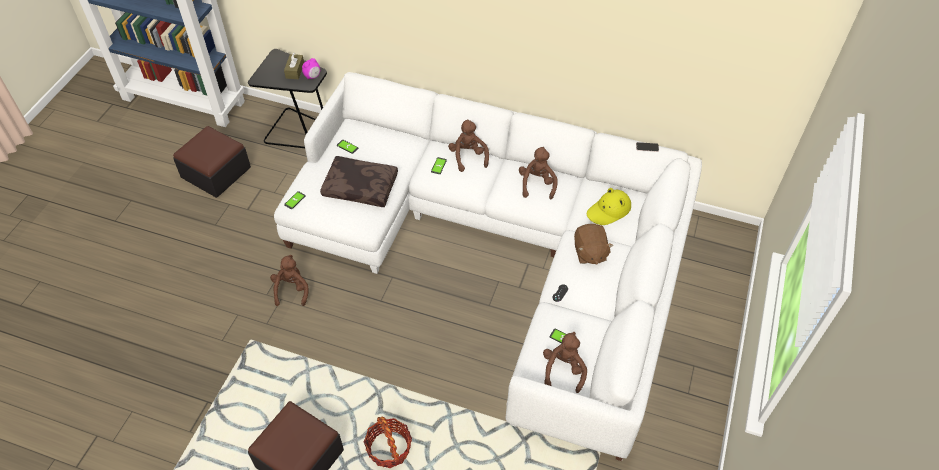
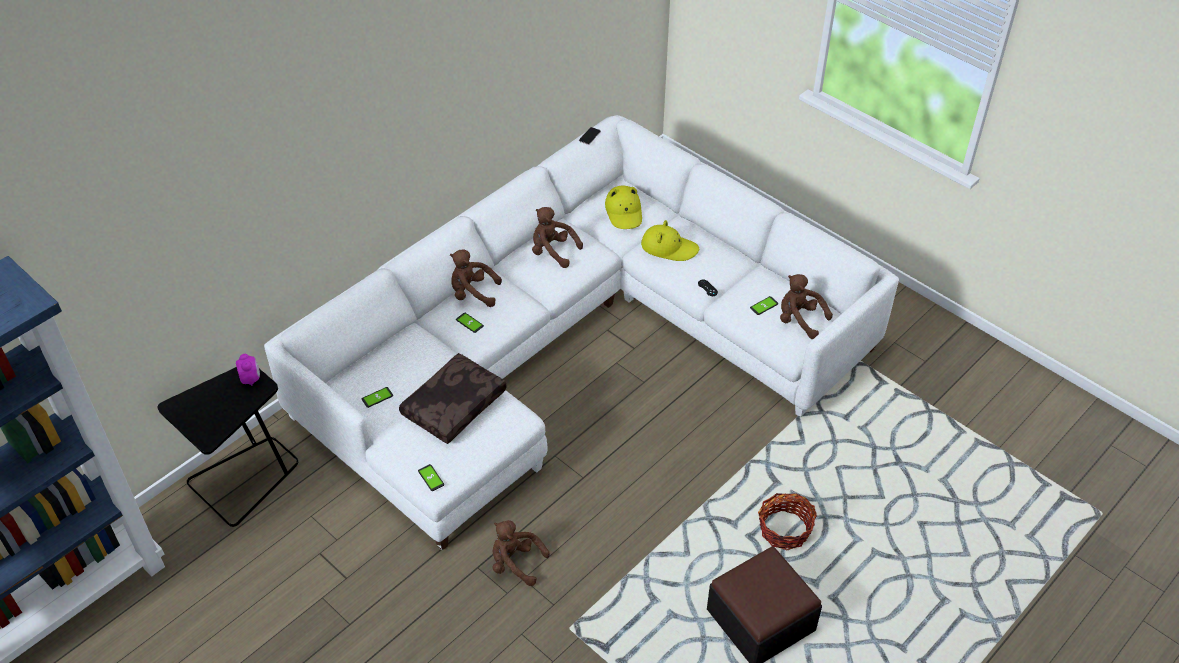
camera: 65 degrees left, 5 degrees down
(216, 172) = (249, 600): ottoman -> none
(295, 70) = (223, 394): brown tissue box -> none
(589, 253) = (669, 247): brown plush toy -> yellow hat

